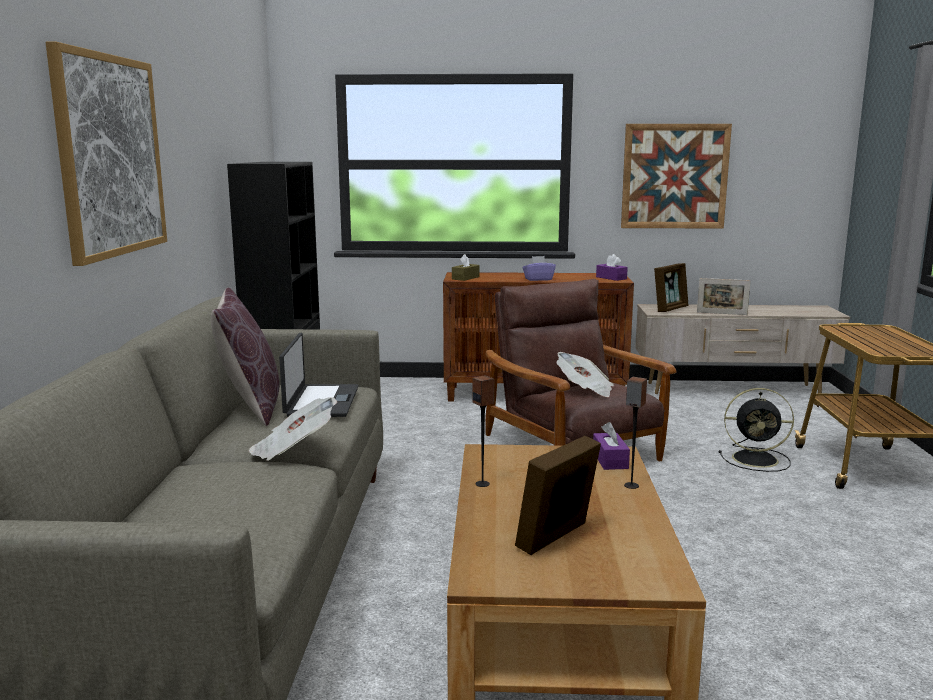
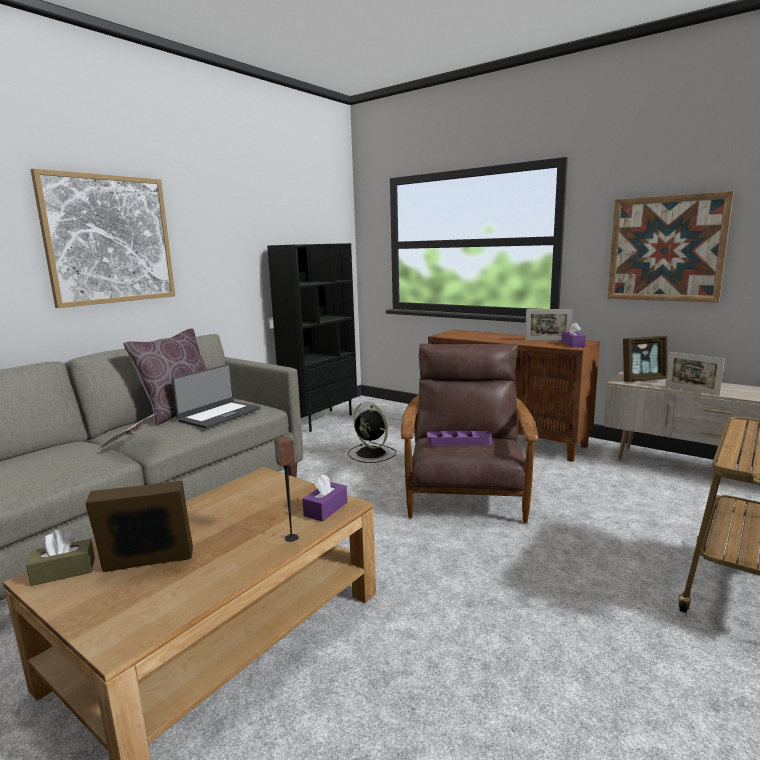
camera: 35 degrees right, 0 degrees up
(465, 278) = (451, 335): brown tissue box -> brown tissue box (64, 571)
(482, 484) = (204, 501): speaker -> none
(538, 279) = (504, 340): purple tissue box -> none
(578, 276) = (547, 340): none -> picture frame
(585, 390) = (459, 442): newspaper -> purple tray
(757, 459) = (629, 549): black fan -> black fan (372, 454)

